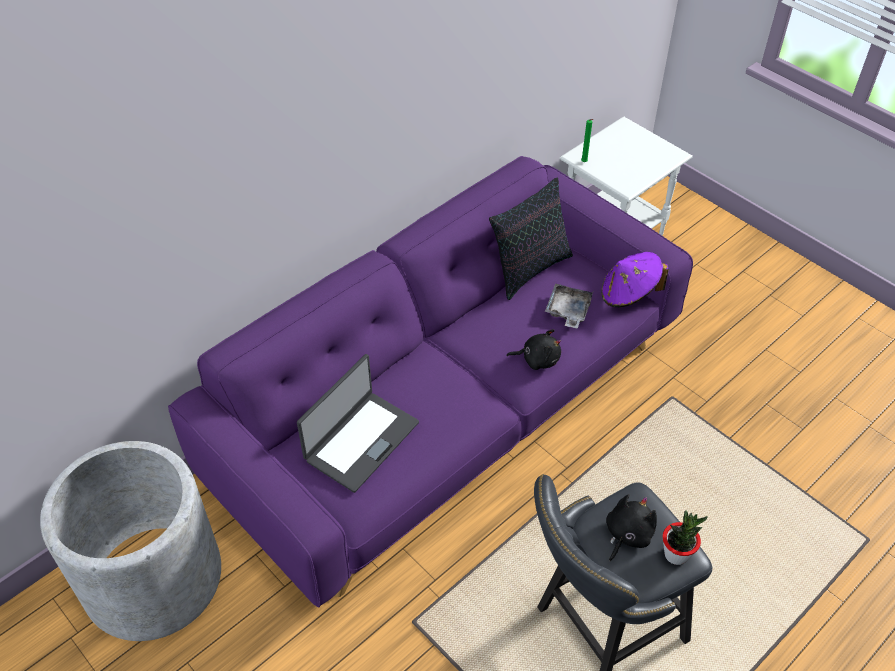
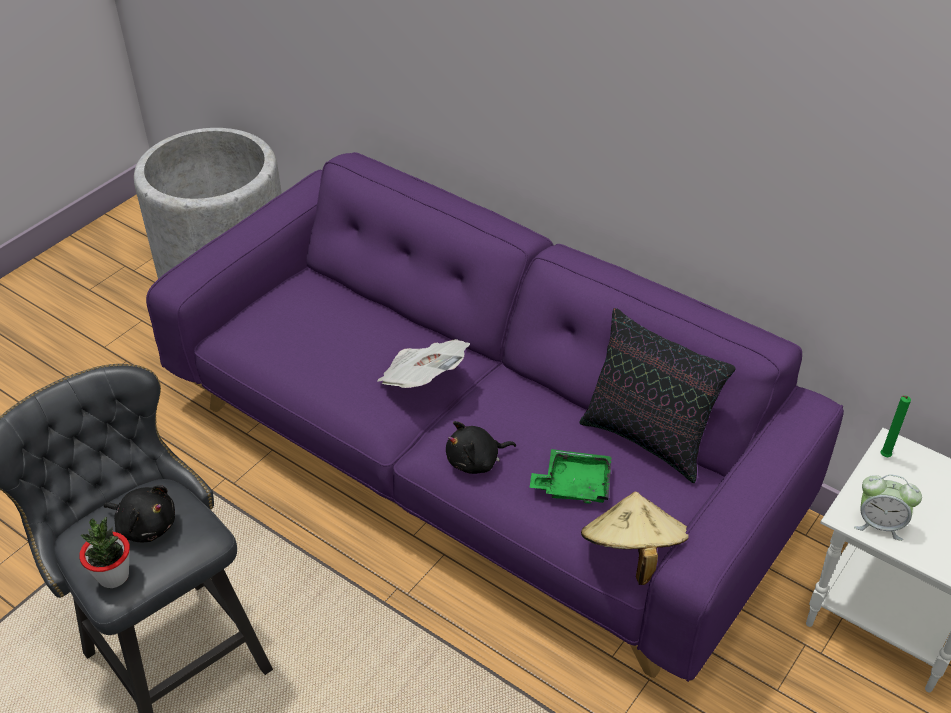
camera: 80 degrees right, 5 degrees down
(361, 440) = (319, 322): laptop -> none
(448, 379) = (423, 380): none -> newspaper
(537, 359) = (476, 461): black plush toy -> black plush toy turned 75 degrees clockwise
(568, 311) = (574, 484): grey tray -> green tray
(629, 294) = (632, 554): purple hat -> beige hat
(635, 178) = (879, 524): none -> alarm clock

